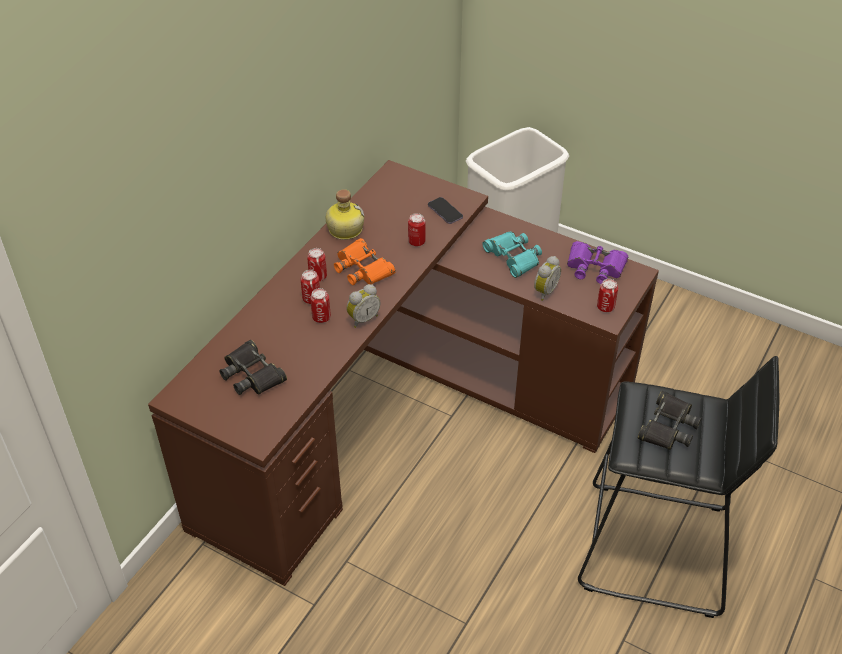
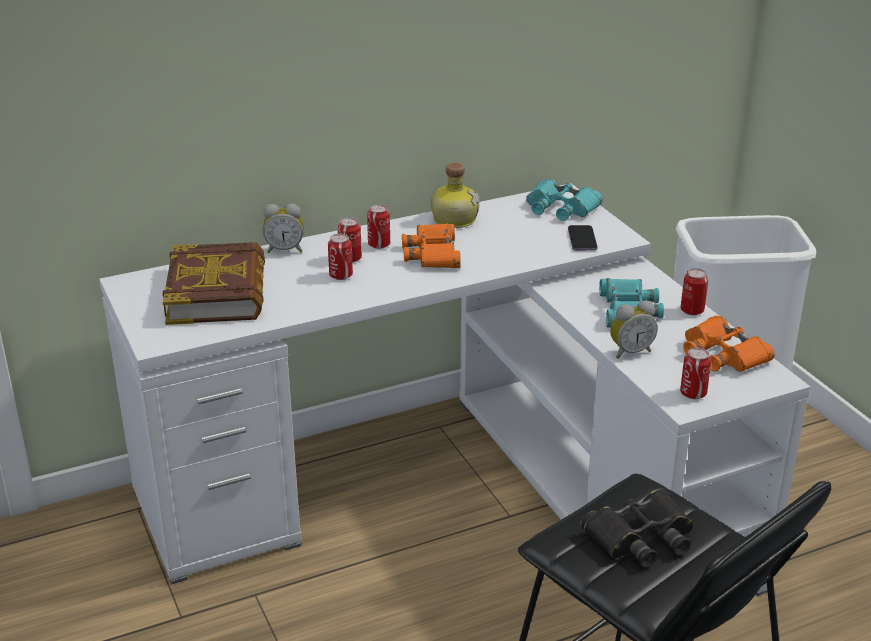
camera: 35 degrees right, 15 degrees down
(252, 374) = (217, 292): black binoculars -> book
(363, 319) = (381, 291): alarm clock -> alarm clock (285, 250)
(403, 410) = (460, 486): brown desk -> white desk
(404, 187) = (561, 208): none -> turquoise binoculars
(416, 241) = (519, 252): can -> can (692, 310)
(595, 267) = (723, 353): purple binoculars -> orange binoculars

